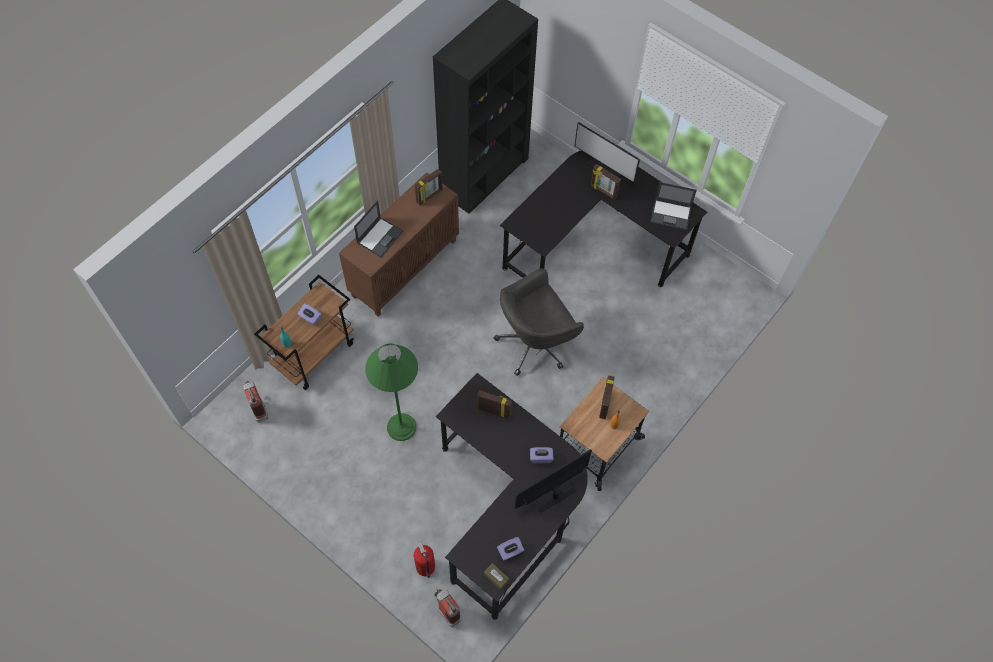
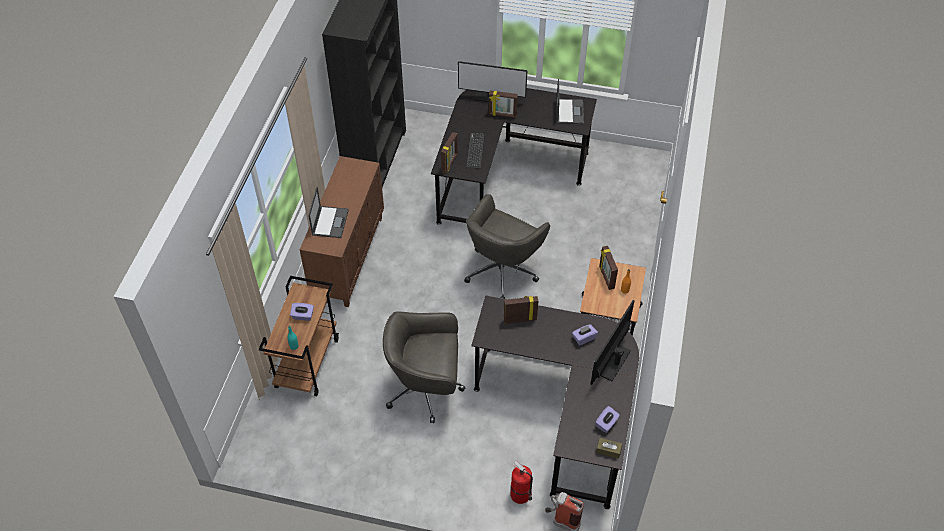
camera: 25 degrees left, 10 degrees down
(258, 408) = (280, 431): fire extinguisher -> none
(401, 427) = (426, 388): green floor lamp -> grey office chair
(429, 196) = (355, 173): picture frame -> picture frame (450, 163)
(555, 219) = (475, 150): none -> keyboard
(671, 214) = (569, 111): laptop -> laptop turned 75 degrees counterclockwise

